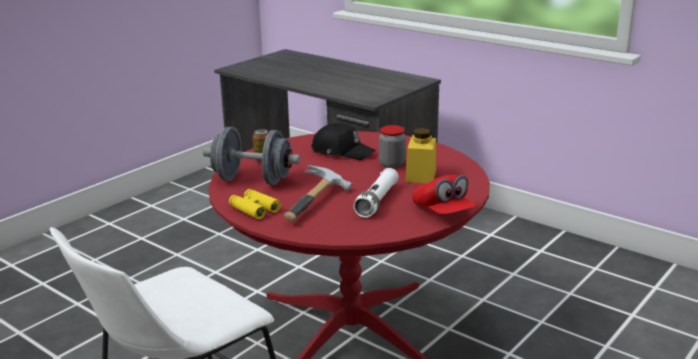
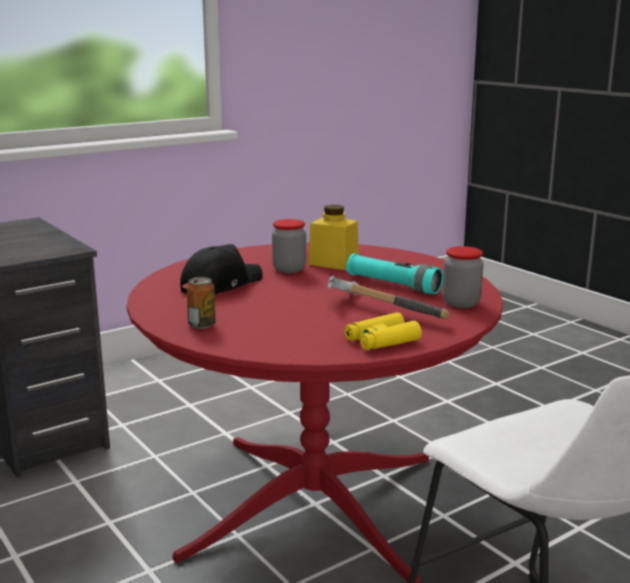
camera: 75 degrees left, 5 degrees down
(253, 180) = (278, 335): grey dumbbell -> none
(347, 228) = (461, 303): none -> jar
(377, 201) = (393, 285): white flashlight -> turquoise flashlight
(443, 212) = (436, 266): red cap -> none

